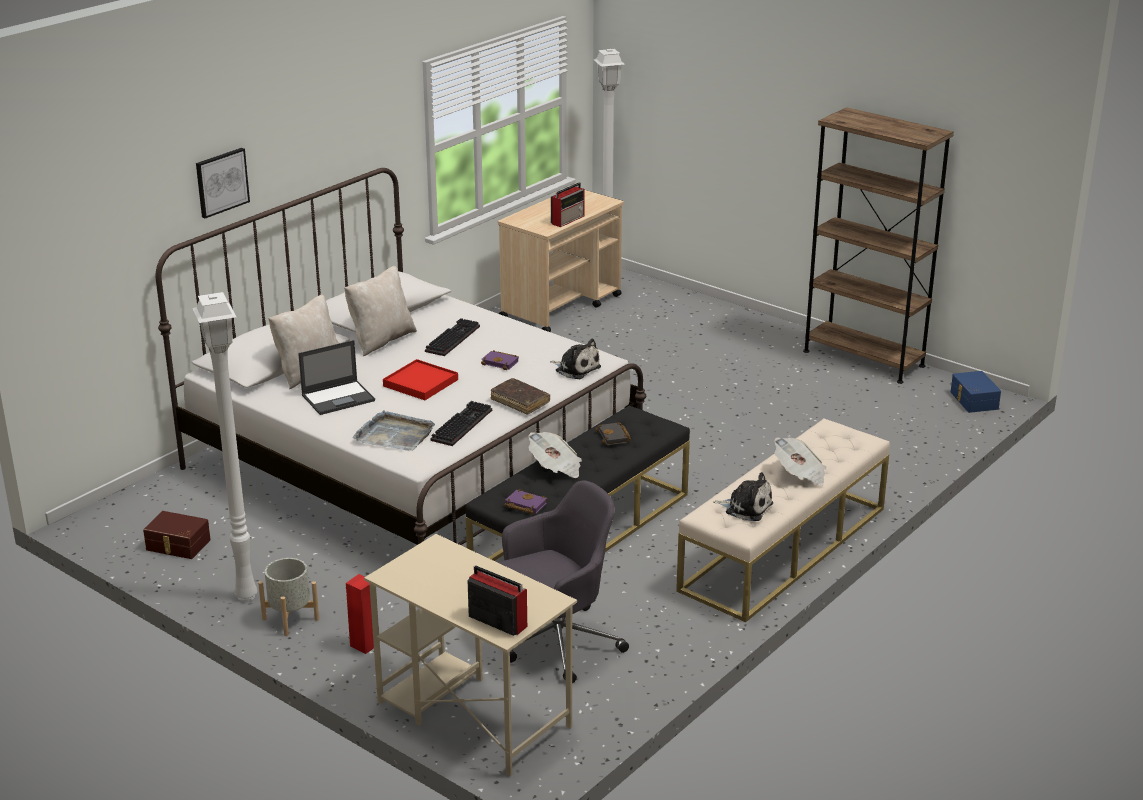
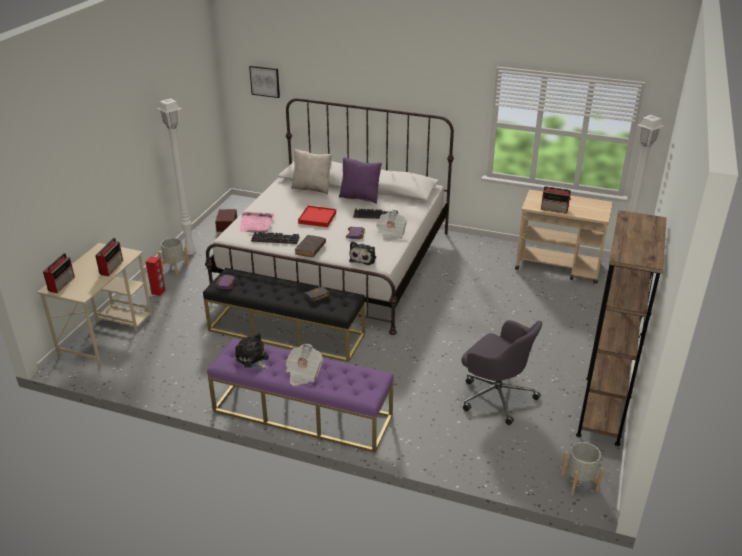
camera: 70 degrees right, 5 degrees up
(221, 182) = (337, 79): picture -> picture (265, 81)
(339, 398) = (288, 201): laptop -> none
(381, 340) = (360, 197): beige pillow -> purple pillow
(395, 435) = (256, 224): grey tray -> pink tray
(473, 566) = (112, 267): none -> radio
(555, 643) = (174, 347): grey office chair -> grey office chair (496, 395)
(556, 468) = (271, 284): newspaper -> newspaper (391, 234)
(746, 507) = (253, 359): plush toy -> plush toy turned 135 degrees clockwise
(784, 549) = (302, 413): beige bench -> purple bench
(973, 400) = (579, 482): blue storage box -> grey planter

